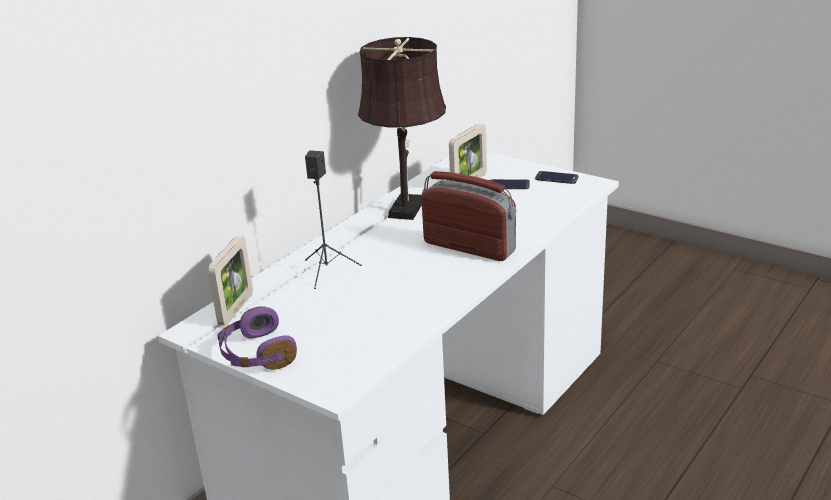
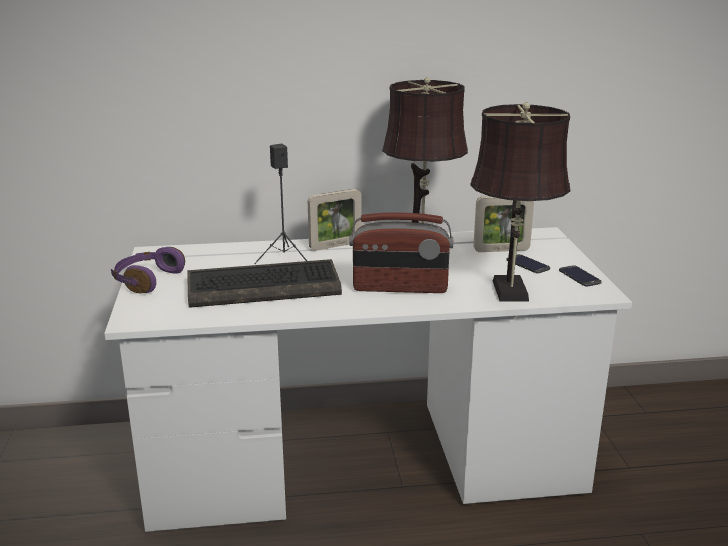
camera: 45 degrees right, 5 degrees down
(236, 309) = (194, 253): picture frame -> picture frame (335, 245)
(371, 301) = (265, 286): none -> keyboard
(469, 247) = (400, 288): radio -> radio turned 105 degrees clockwise
(544, 212) = (511, 293): none -> brown table lamp

